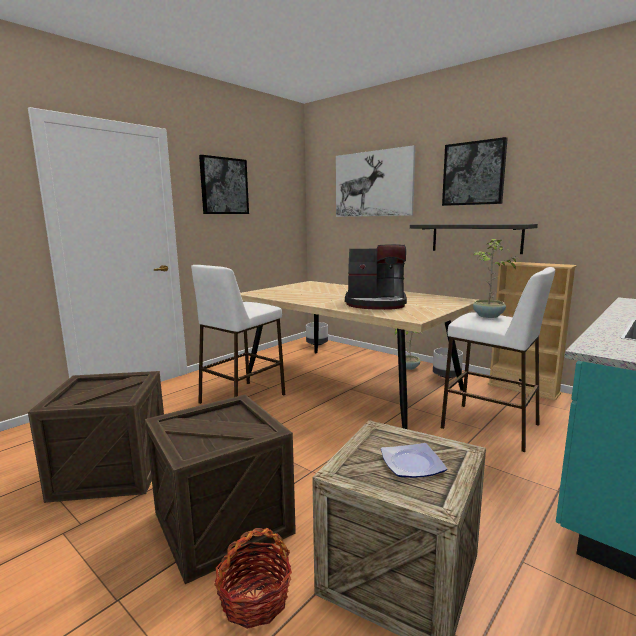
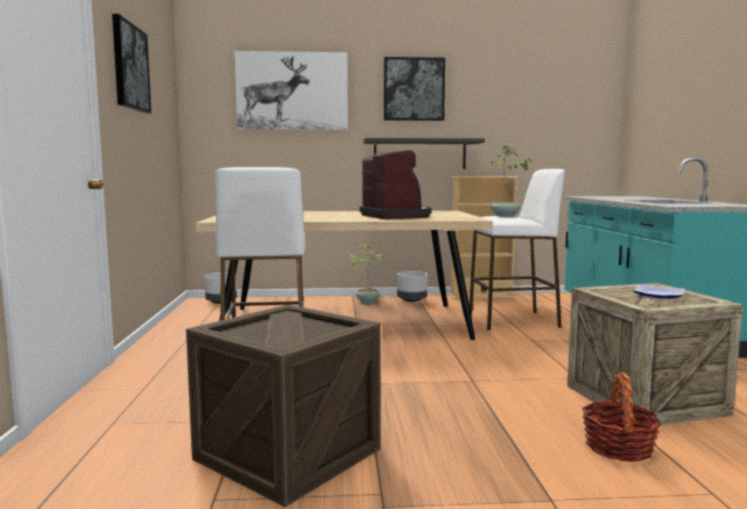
camera: 45 degrees left, 5 degrees down
(223, 523) = (496, 431): crate -> none
(376, 303) = (396, 216): coffee machine -> coffee machine turned 75 degrees counterclockwise

